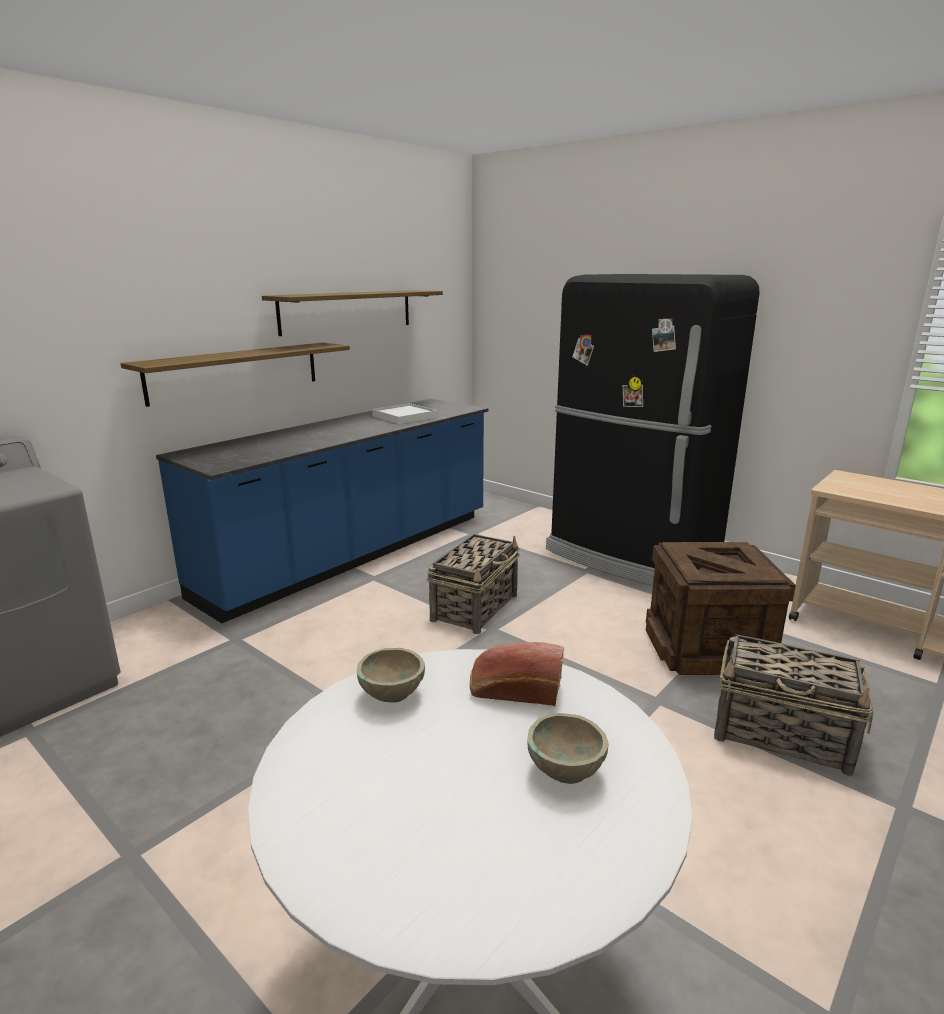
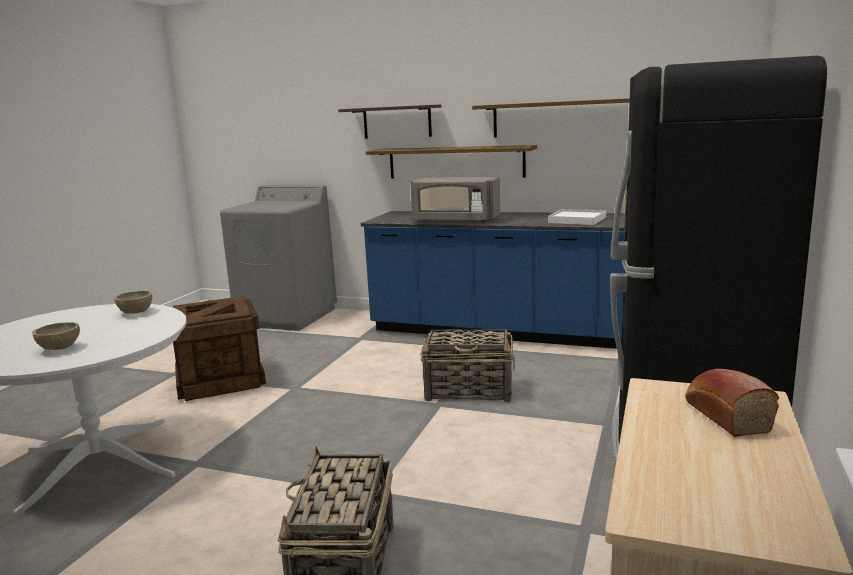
camera: 70 degrees right, 5 degrees down
(145, 320) = (397, 122): none -> shelf
(310, 443) = (455, 221): none -> grey microwave
(514, 690) = (138, 331): bread -> bread (724, 415)
(706, 648) = (492, 512): crate -> crate (220, 381)

